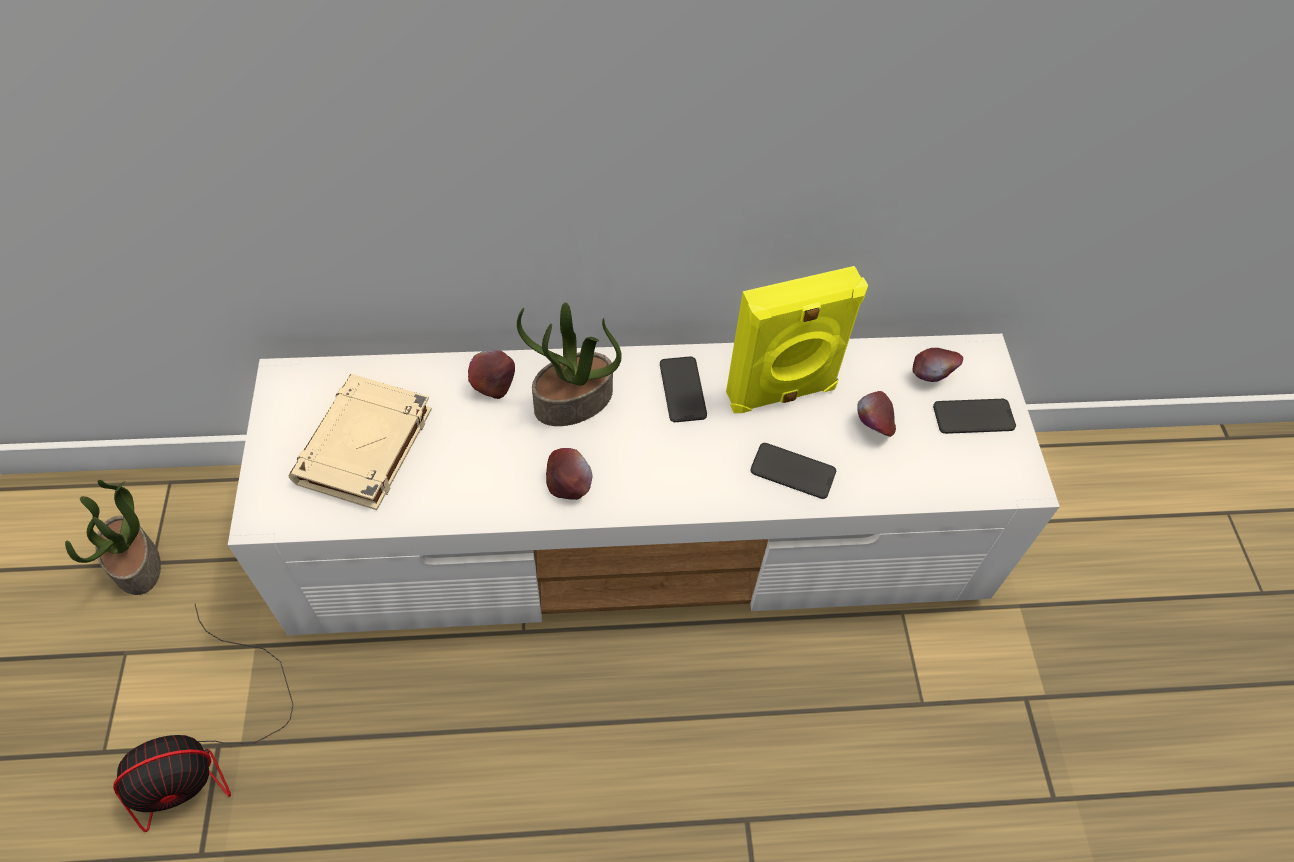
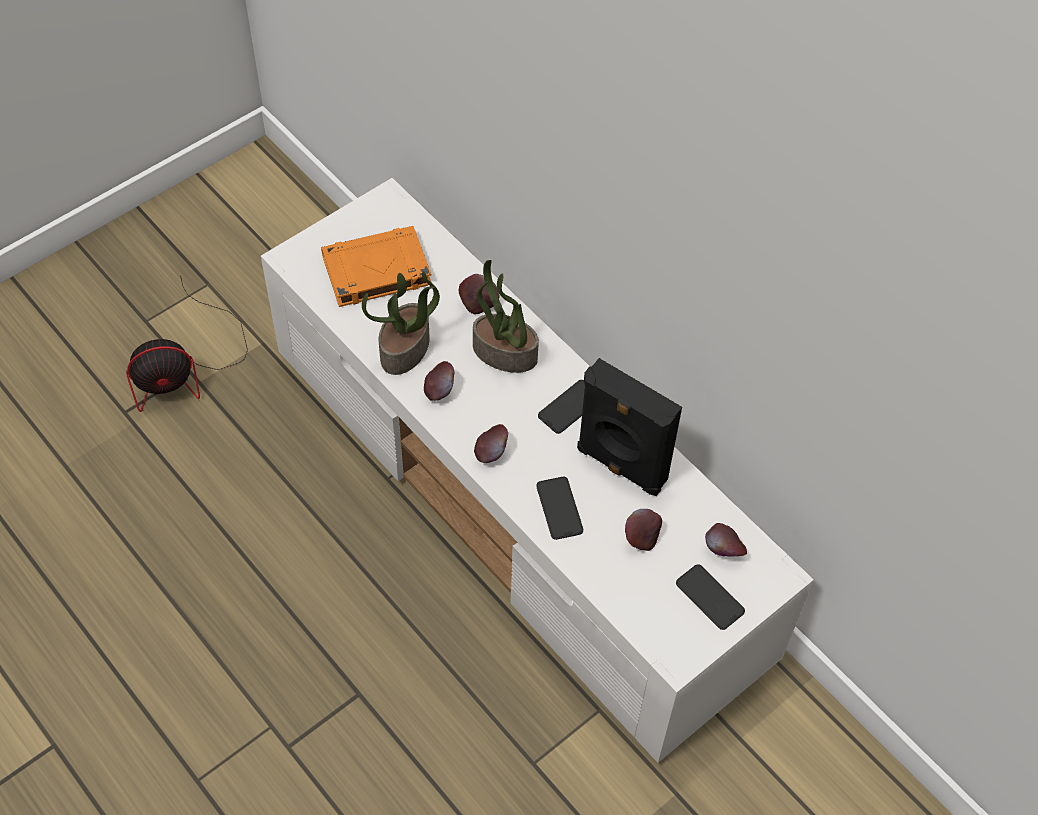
camera: 55 degrees right, 0 degrees up
(137, 563) = (265, 244): potted plant -> potted plant (405, 350)
(209, 747) = (185, 368): fan -> fan turned 45 degrees counterclockwise
(364, 448) = (375, 271): beige book -> orange book
(683, 488) = (490, 453): none -> apple
(782, 393) = (620, 466): yellow speaker -> black speaker

